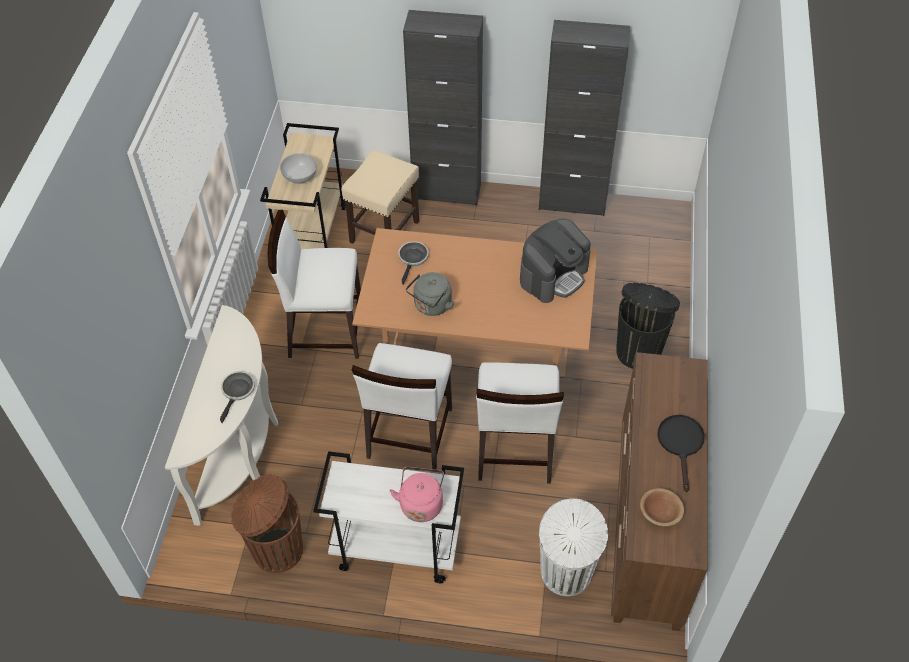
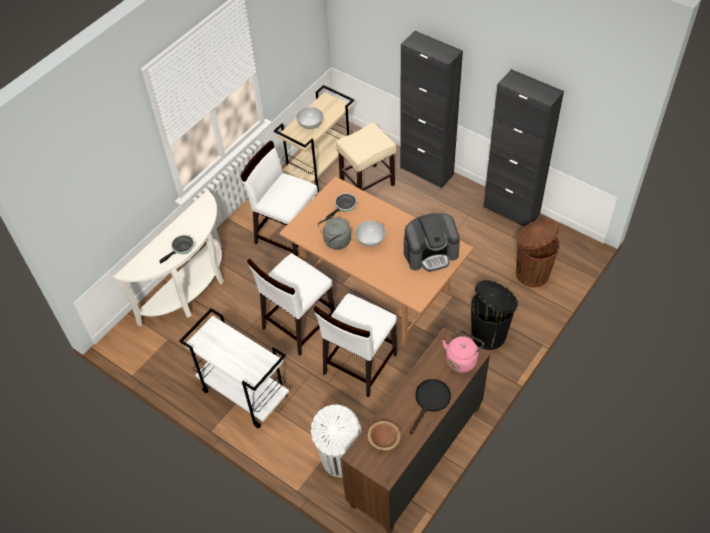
camera: 30 degrees right, 0 degrees up
(276, 549) = (174, 361): brown trash can -> brown trash can (531, 273)
(421, 503) = (248, 365): pink kettle -> pink kettle (462, 359)
(473, 288) = (370, 240): none -> white bowl

